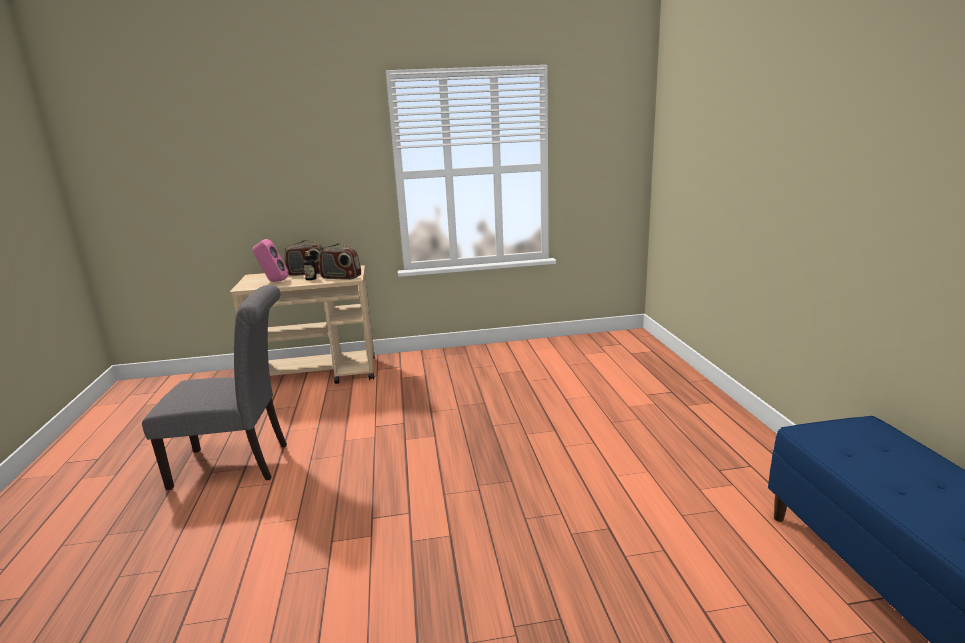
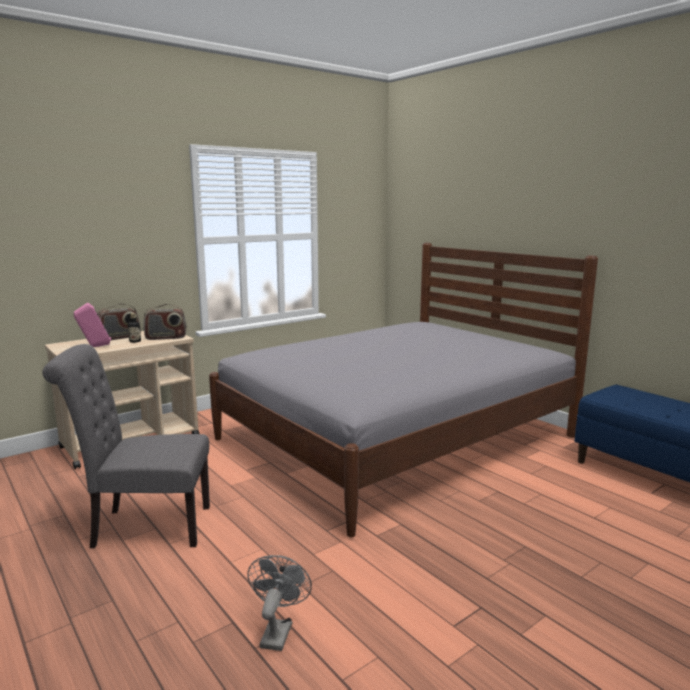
camera: 30 degrees left, 5 degrees down
(215, 615) = (277, 630): none -> grey fan
(238, 464) = (144, 527): grey chair -> grey chair turned 150 degrees counterclockwise
(561, 423) = (396, 438): none -> grey bed

